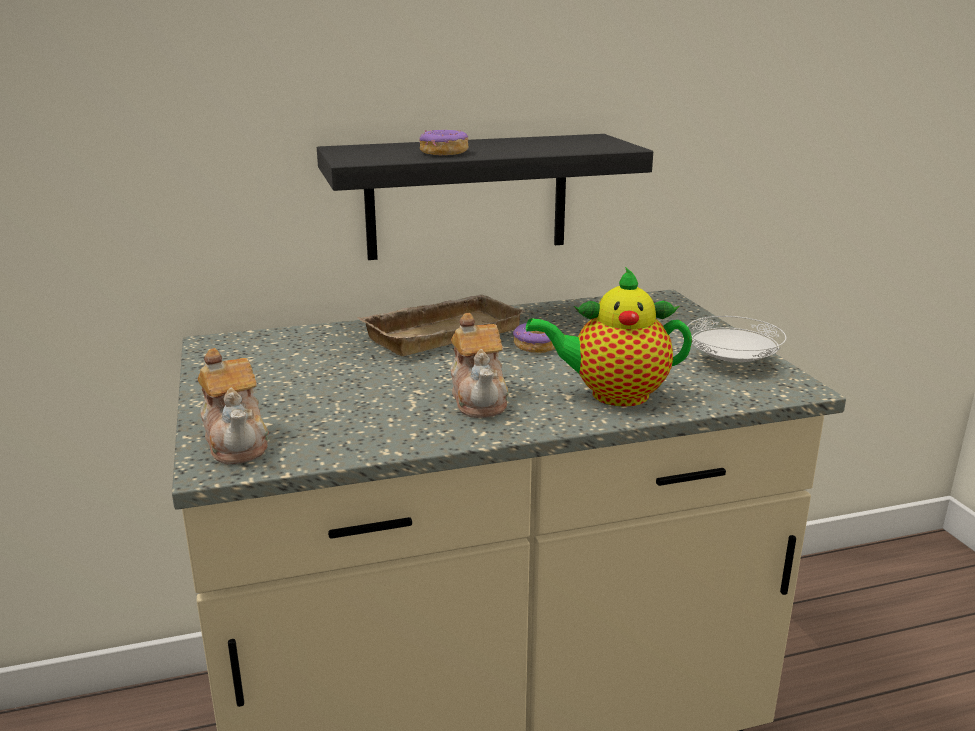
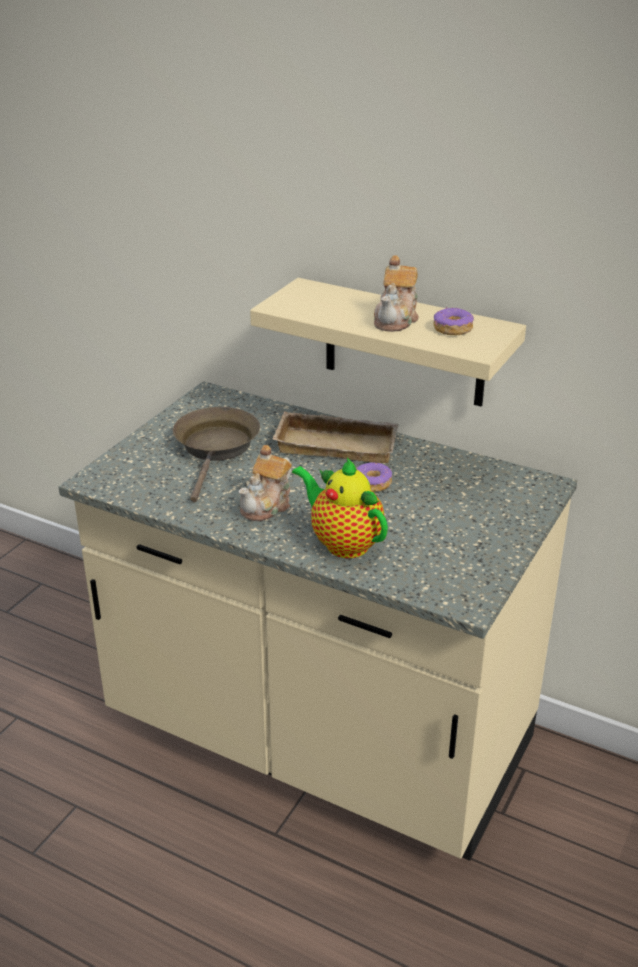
camera: 45 degrees right, 10 degrees up
(237, 441) = (120, 470): teapot -> teapot (396, 319)
(322, 379) = (216, 448): none -> brown frying pan
(443, 152) = (345, 315): donut -> donut (452, 329)
(467, 196) = (404, 343): black shelf -> beige shelf
(732, 362) = (469, 562): white plate -> none

